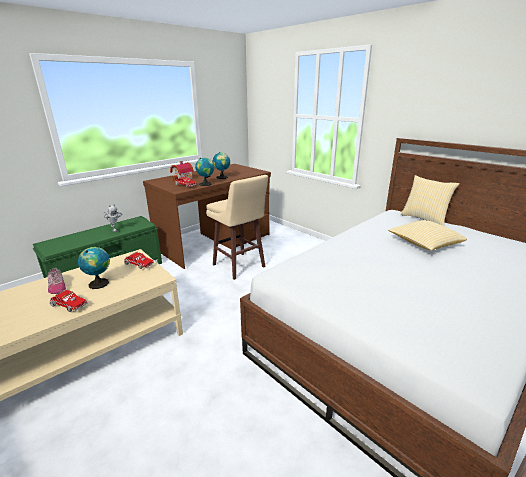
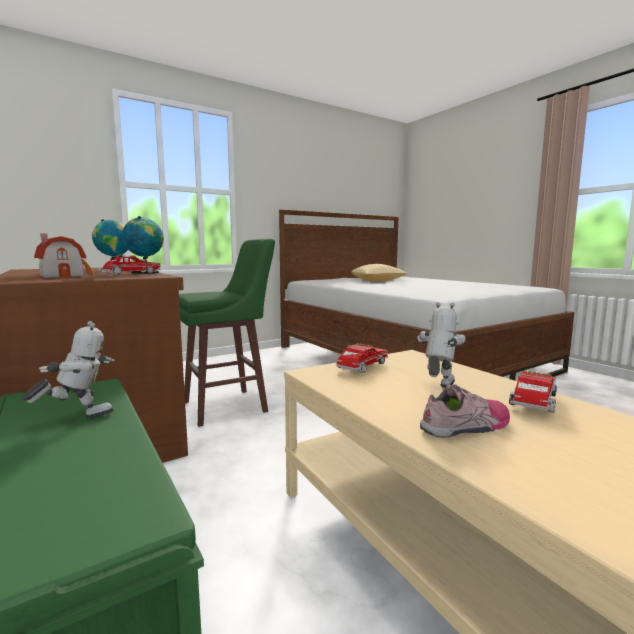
camera: 80 degrees left, 15 degrees down
(99, 283) = (438, 389): globe -> toy robot
(239, 266) = (228, 406): beige stool -> green stool
(424, 218) = (324, 279): pillow -> none

